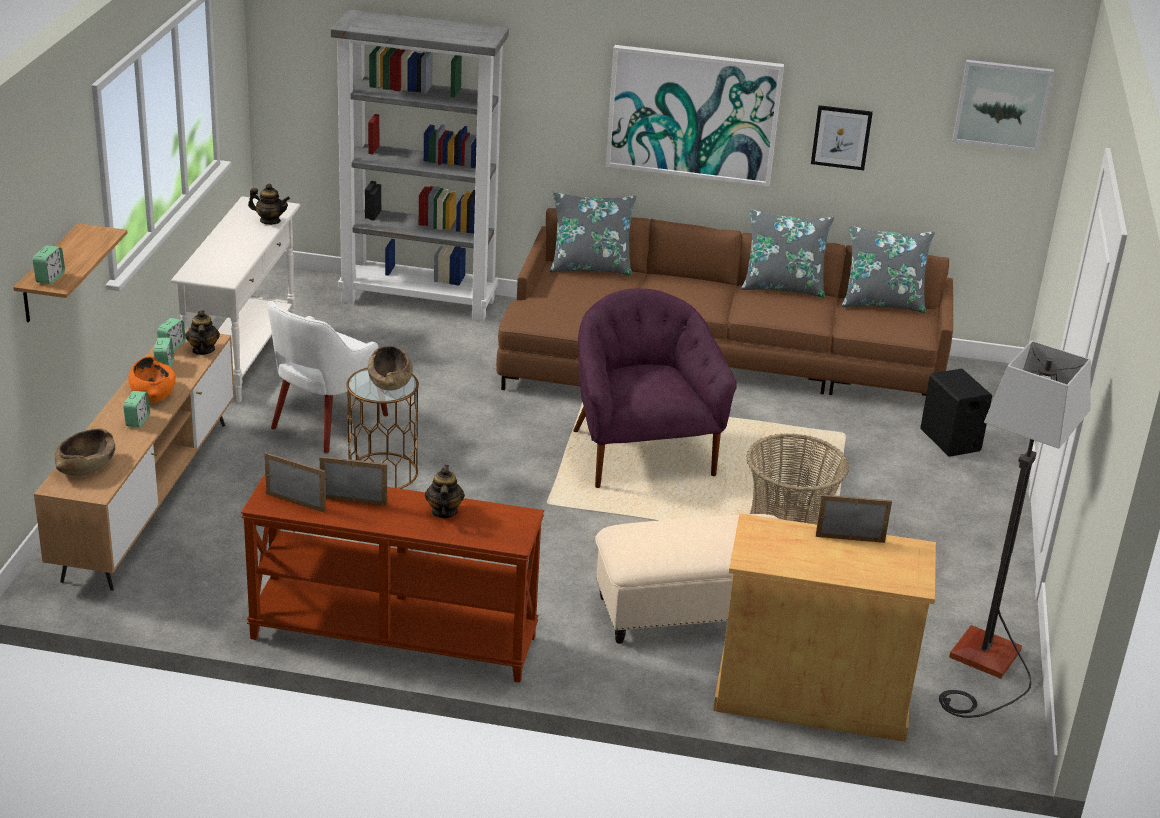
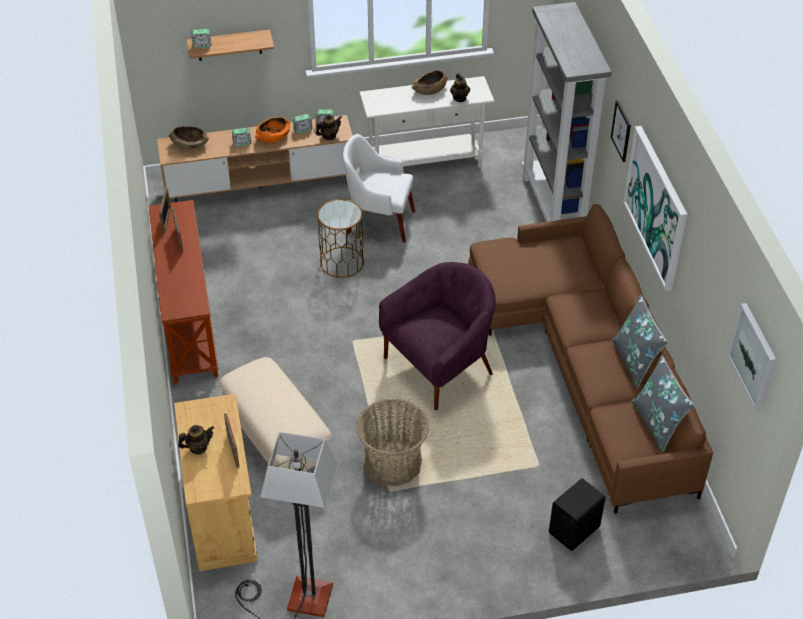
camera: 70 degrees right, 15 degrees up
(390, 382) = (343, 216): brown bowl -> brown bowl (429, 90)
(443, 511) = (186, 276): teapot -> teapot (198, 447)
(590, 267) = (585, 257): grey pillow -> none
(841, 137) = (697, 294): picture -> picture (621, 130)

